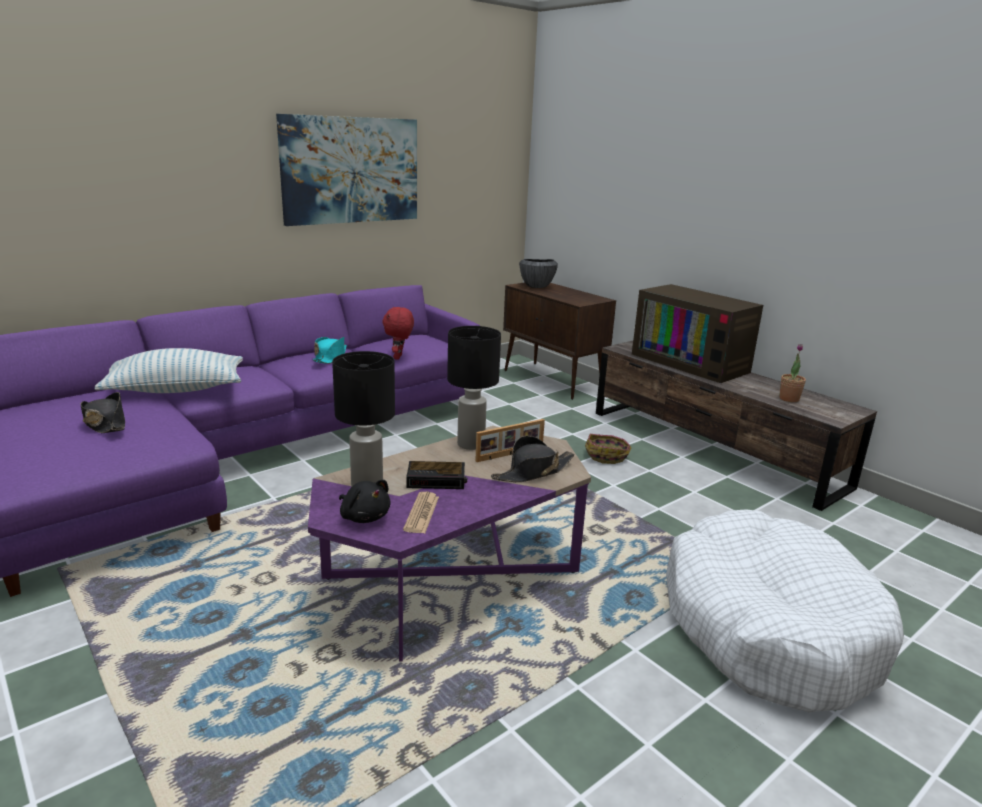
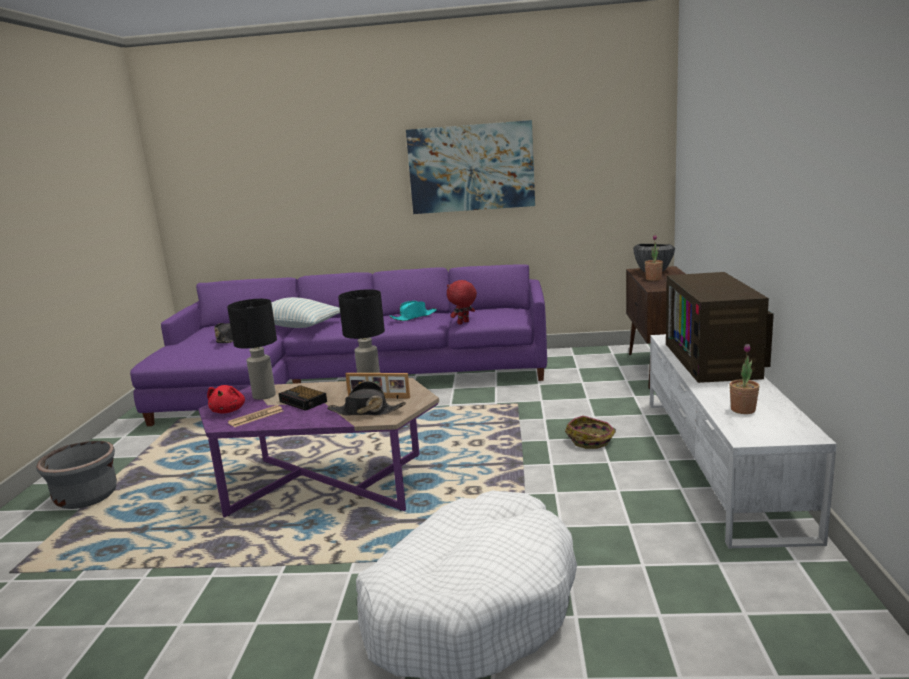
camera: 45 degrees right, 5 degrees down
(112, 736) = (87, 497): none -> grey planter
(364, 517) = (228, 411): black plush toy -> red plush toy
(555, 294) = (653, 279): none -> potted plant
(713, 448) = (719, 461): brown tv stand -> white tv stand

